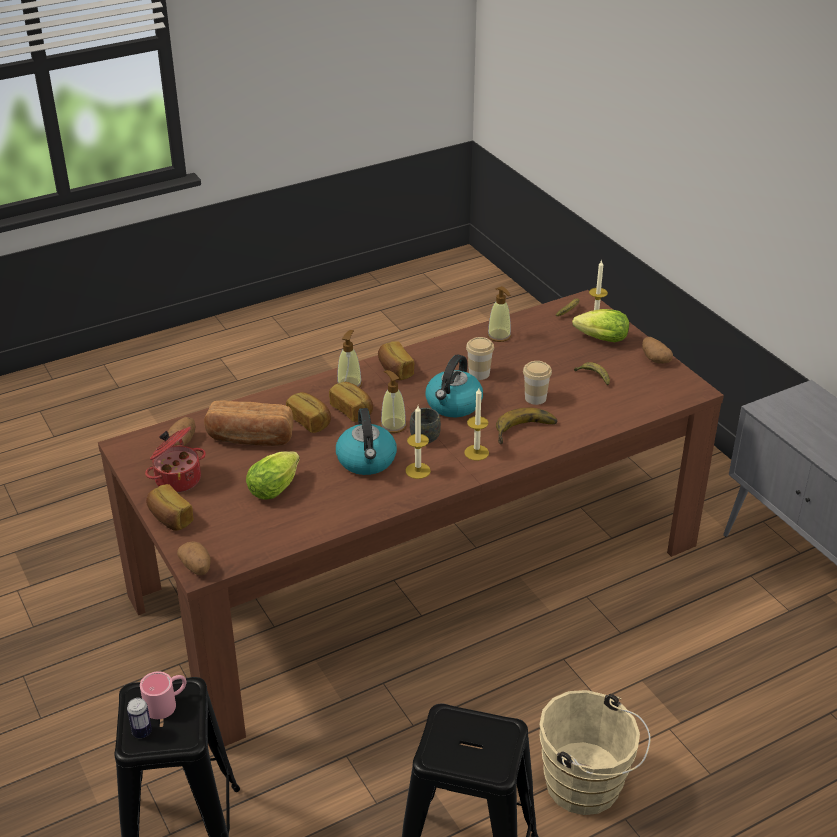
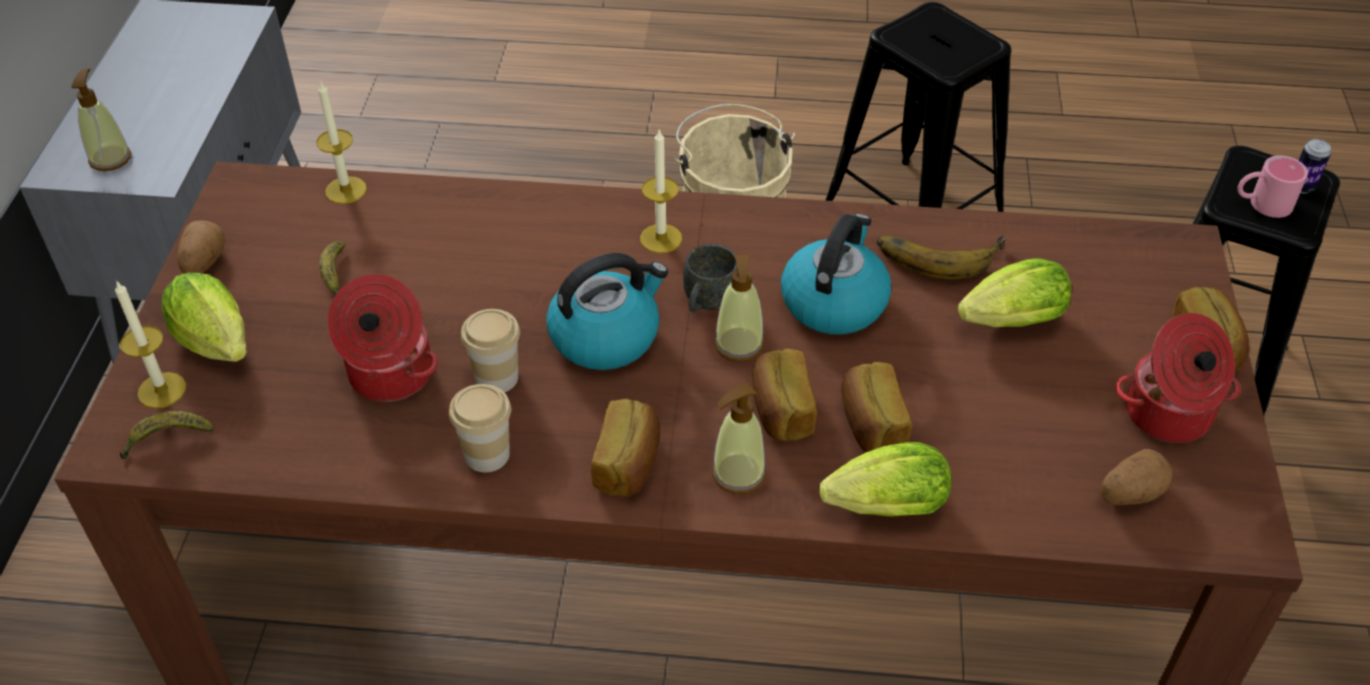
camera: 145 degrees left, 10 degrees up
(196, 567) = (1190, 252): potato -> none
(250, 438) = (999, 439): bread -> none
(284, 396) = (880, 508): none -> lettuce
(418, 470) = (772, 250): candle -> candle (346, 190)
(499, 336) = (362, 446): soap dispenser -> soap dispenser (110, 158)
(521, 357) = (389, 375): none -> cooking pot
(526, 432) = (554, 235): banana -> banana (938, 252)
(535, 398) = (470, 285): cup -> cup (487, 454)

